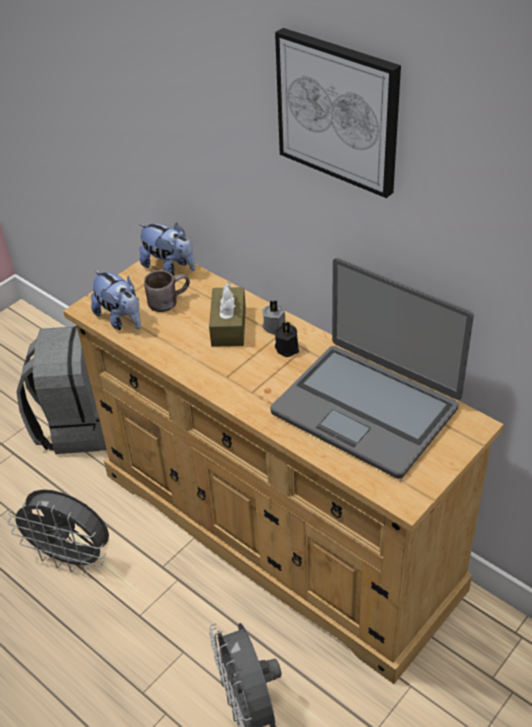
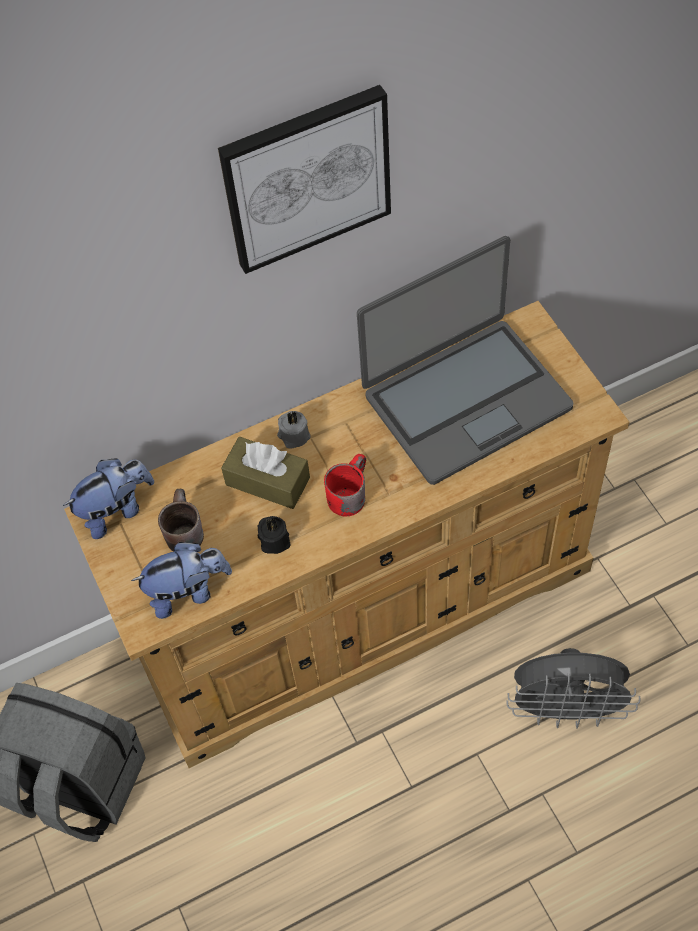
camera: 65 degrees left, 15 degrees up
(72, 558) = (297, 842): grey fan -> none
(239, 369) = (347, 493): none -> red mug
(287, 347) = (336, 436): black candle -> black candle (274, 540)

